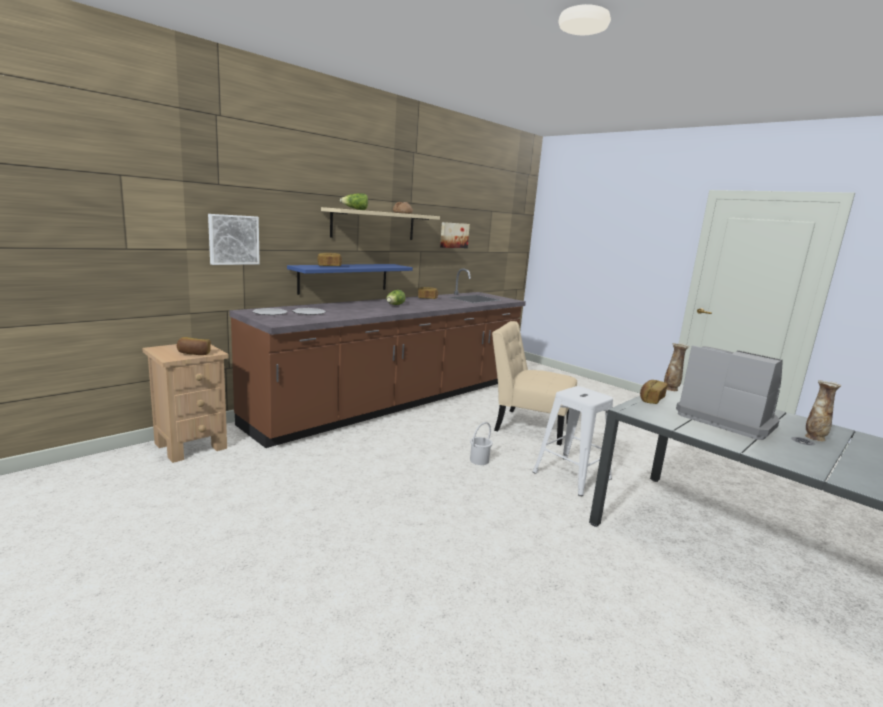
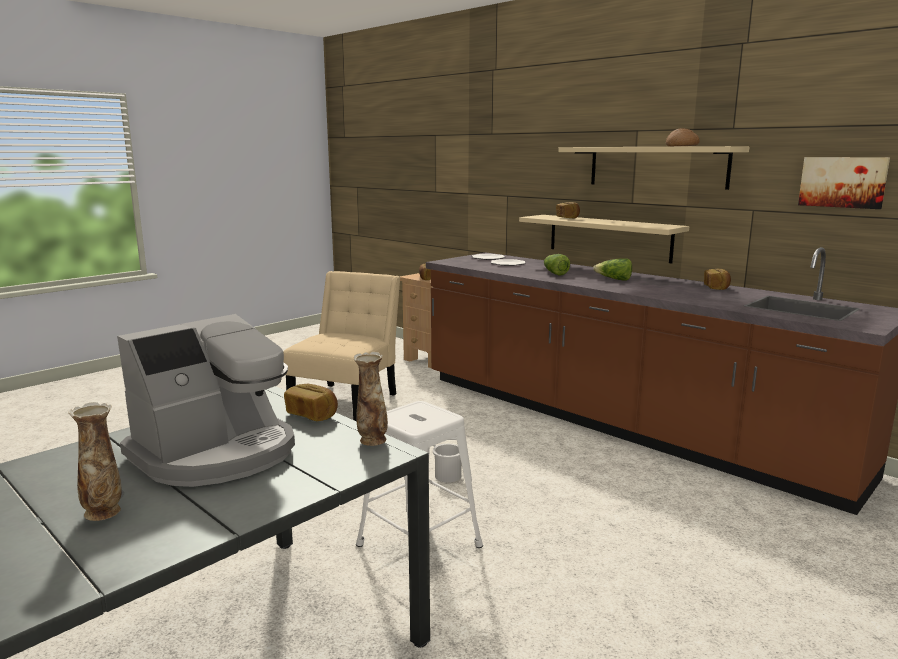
camera: 90 degrees right, 0 degrees up
(233, 239) = (498, 185): picture -> none
(344, 278) = (609, 237): blue shelf -> beige shelf
(355, 209) = (602, 146): lettuce -> lettuce (554, 273)
(528, 425) = (604, 523): beige chair -> beige chair (347, 400)

